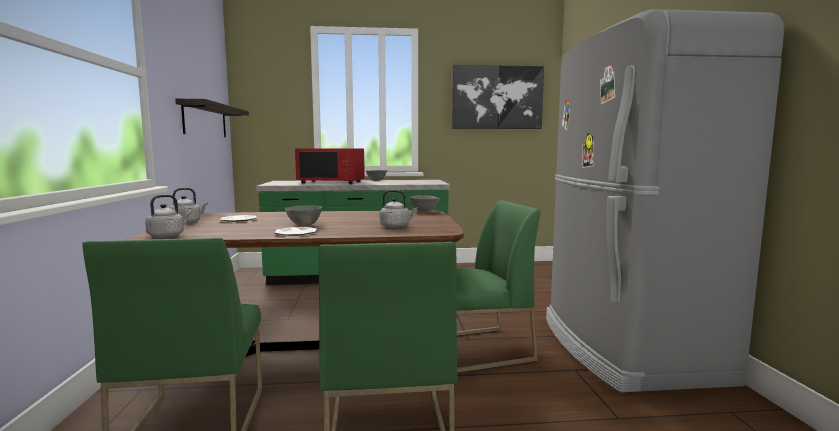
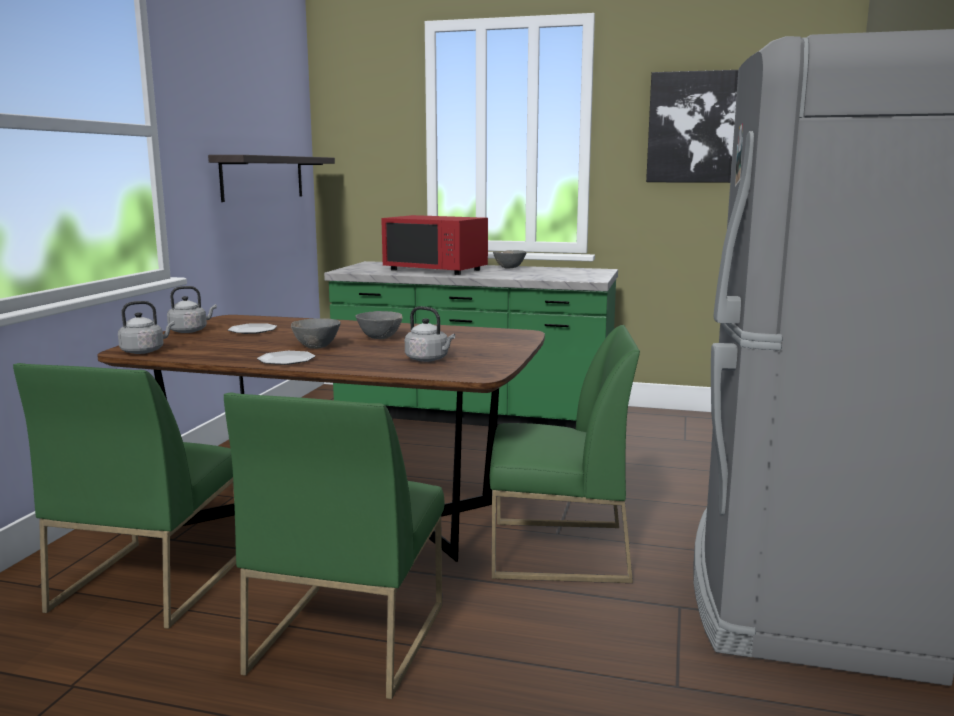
camera: 20 degrees right, 5 degrees up
(424, 211) = (516, 333): grey bowl -> grey bowl (380, 338)

